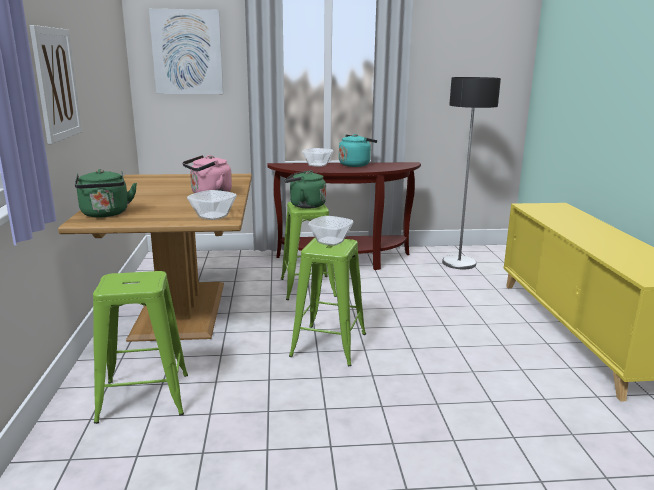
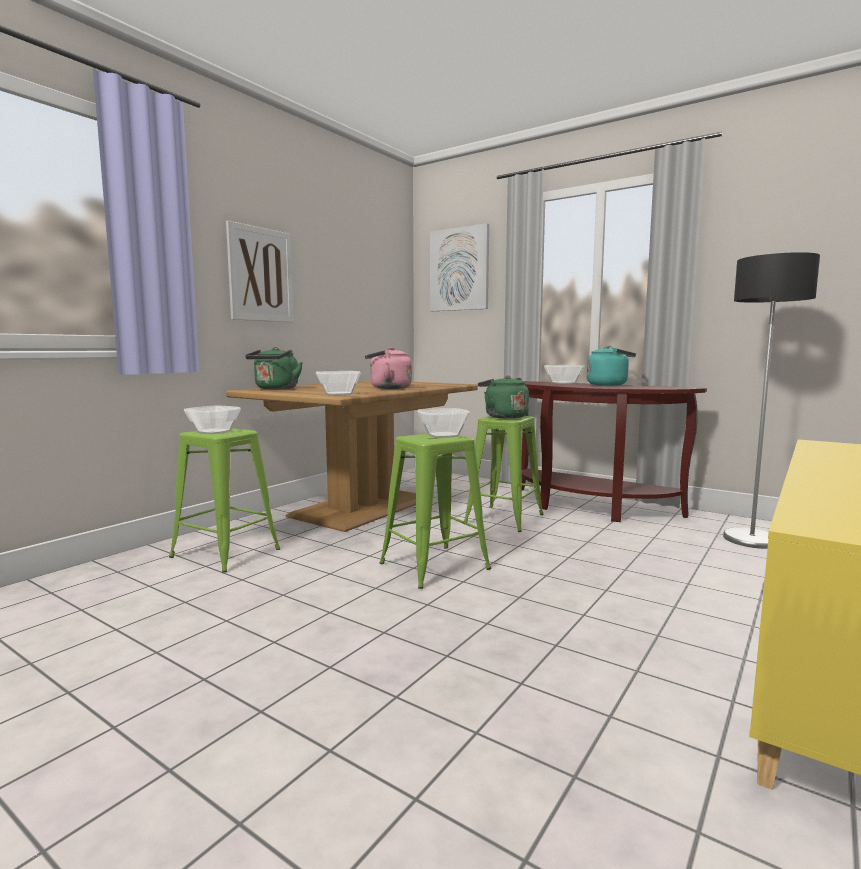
camera: 40 degrees right, 10 degrees down
(126, 283) = (213, 432): none -> bowl

